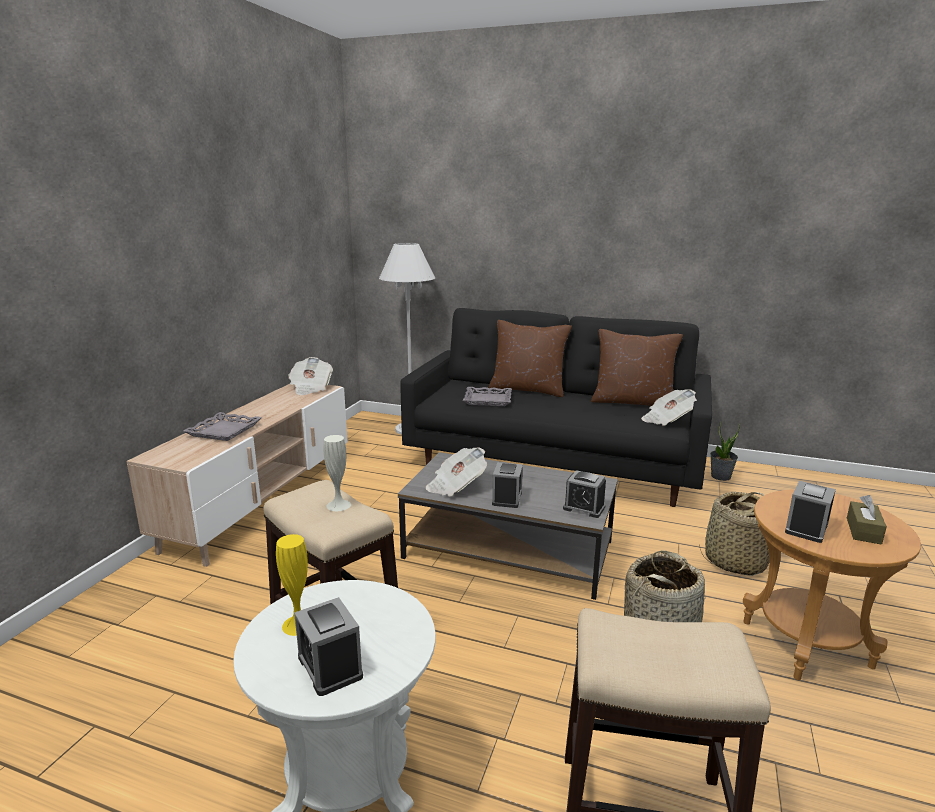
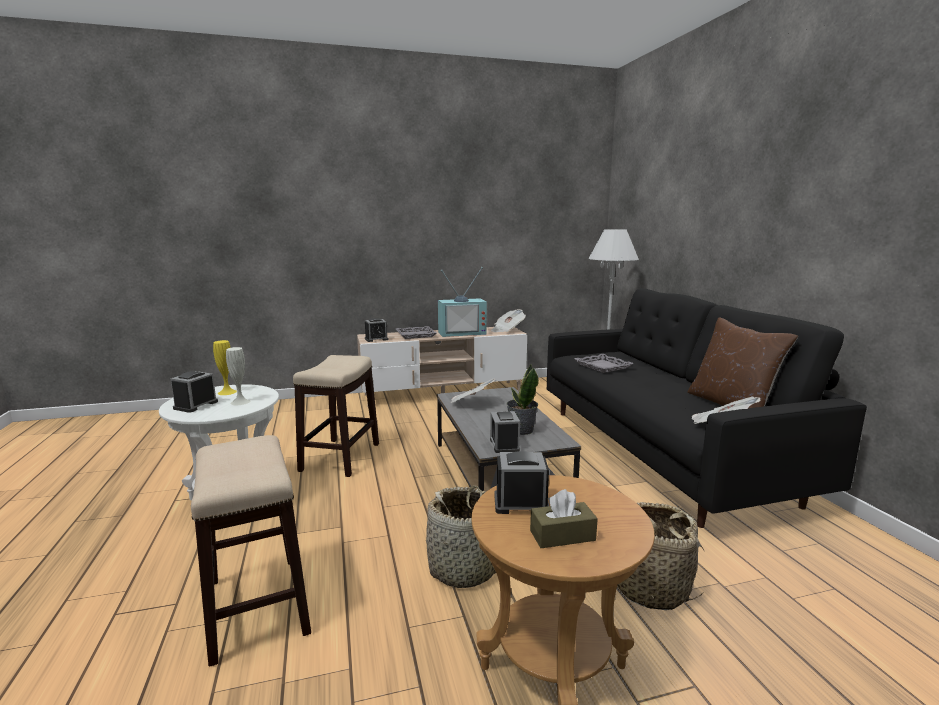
camera: 55 degrees right, 5 degrees down
(271, 407) = (462, 332): none -> television
(338, 505) = (341, 366): white vase -> white vase (240, 402)
(507, 498) = (478, 419): alarm clock -> alarm clock (376, 339)
(528, 389) = (659, 371): brown pillow -> none
(720, 476) = (834, 542): potted plant -> potted plant (521, 430)

